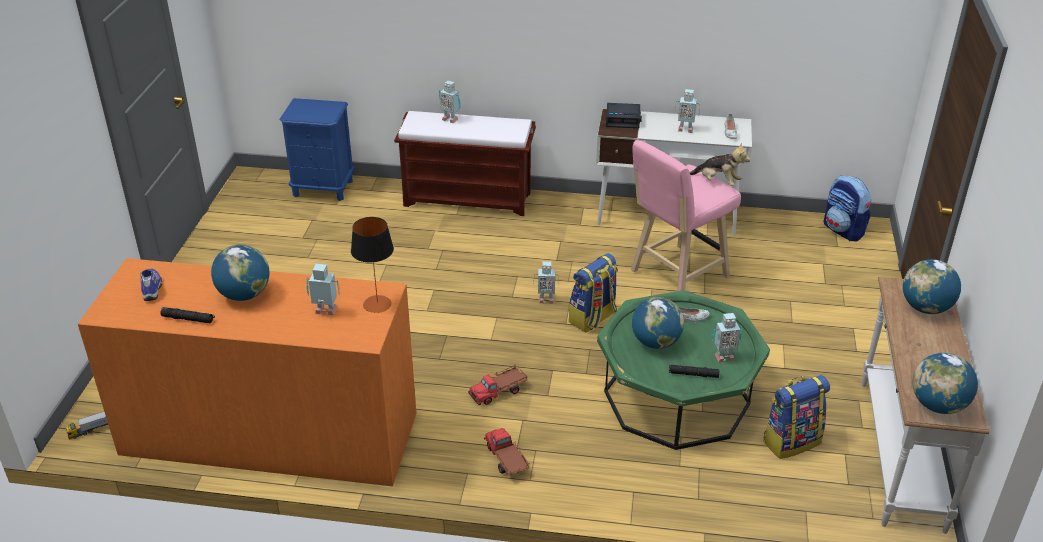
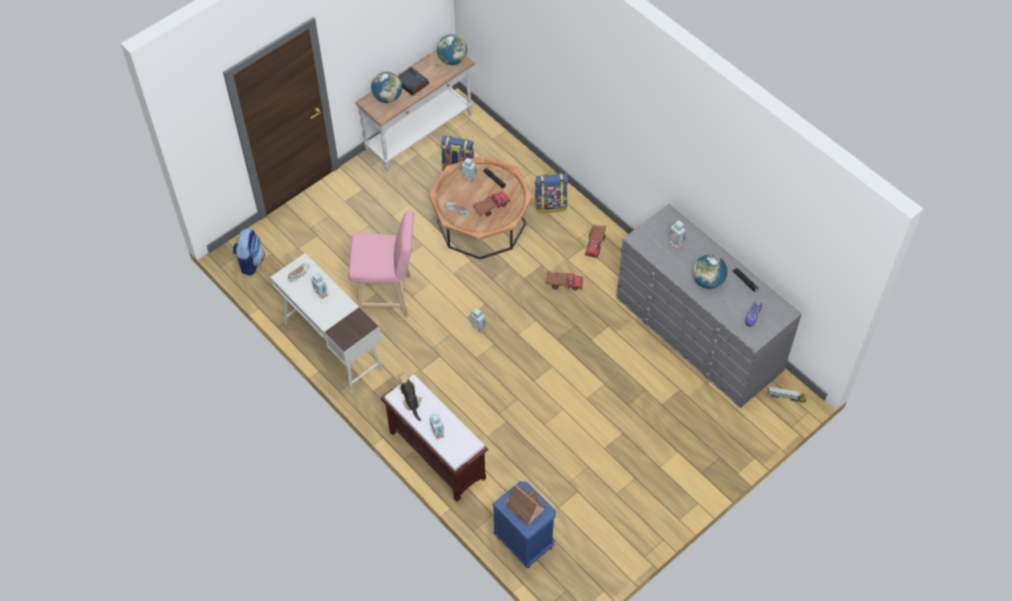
camera: 140 degrees left, 20 degrees up
(270, 433) = (698, 334): orange dresser -> grey dresser
(314, 110) = (524, 506): none -> toy house
(377, 304) = (647, 233): table lamp -> none
(593, 318) = (467, 297): backpack -> backpack (551, 204)
(623, 119) = (345, 330): alarm clock -> alarm clock (412, 84)
(655, 342) = (491, 207): globe -> toy truck
(676, 397) = (481, 222): green coffee table -> brown coffee table
(718, 182) = (357, 245): plush toy -> plush toy (410, 401)

